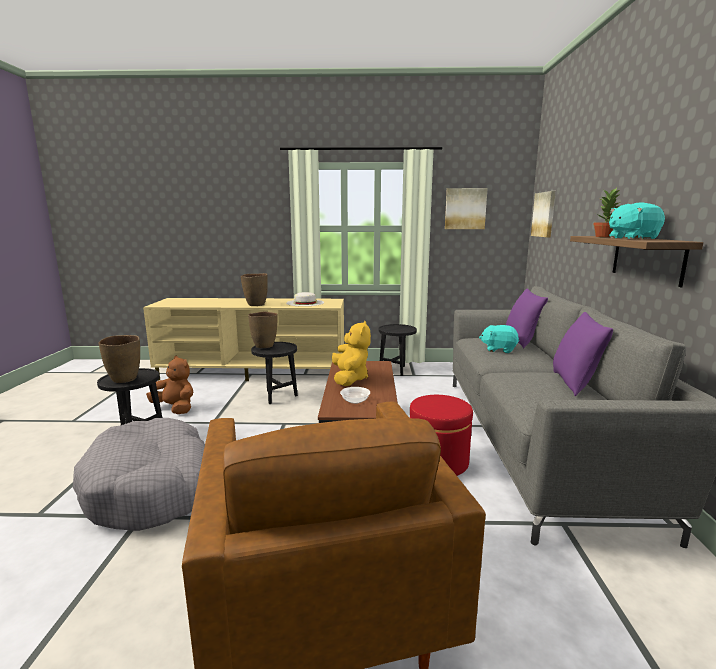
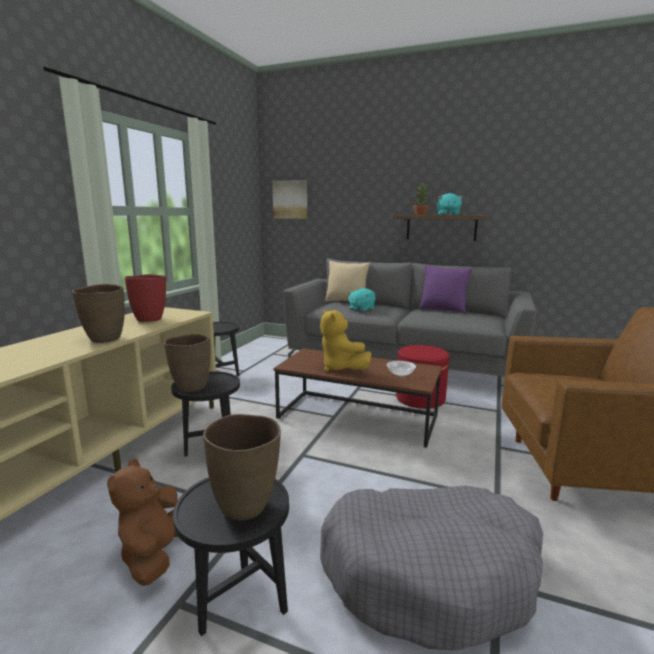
camera: 70 degrees left, 0 degrees up
(175, 408) = (155, 555): brown plush toy -> brown plush toy turned 45 degrees counterclockwise
(305, 303) = (149, 319): white hat -> red vase
(350, 379) = (341, 368): yellow plush toy -> yellow plush toy turned 135 degrees counterclockwise
(465, 209) = (226, 191): picture -> none
(522, 341) = (346, 302): purple pillow -> beige pillow

